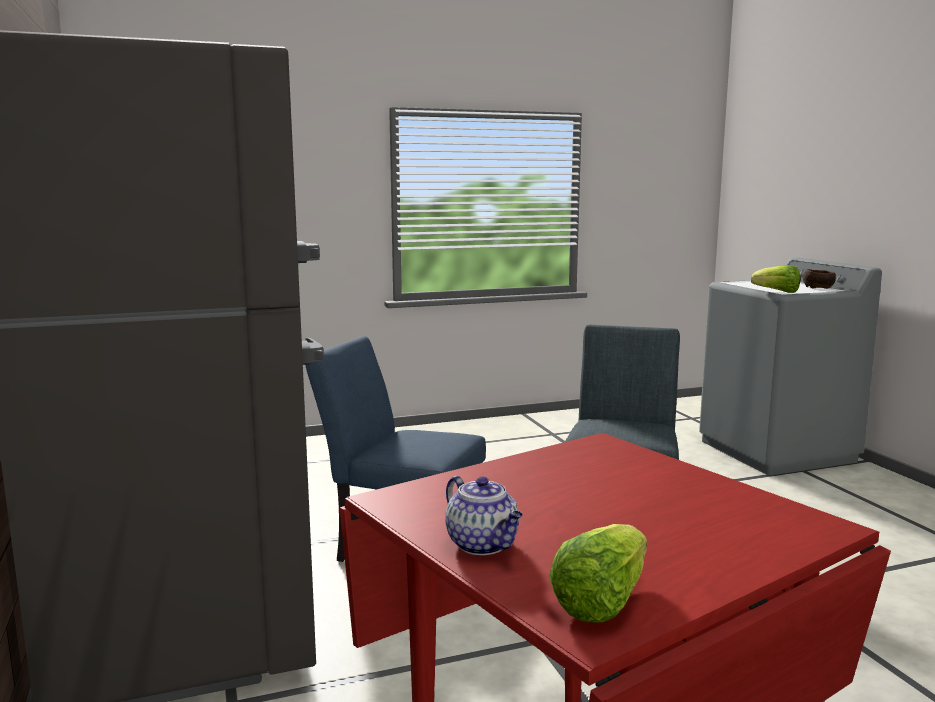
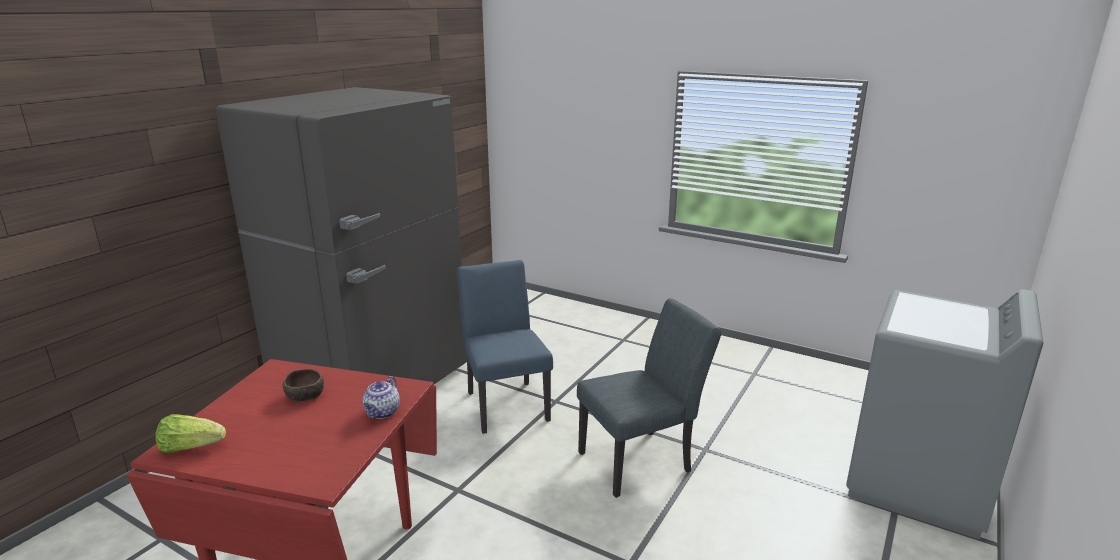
camera: 50 degrees right, 10 degrees up
(484, 545) = (235, 405): teapot -> teapot (382, 413)
(777, 292) = (894, 325): lettuce -> none
(818, 287) = (974, 335): brown bowl -> brown bowl (306, 396)

